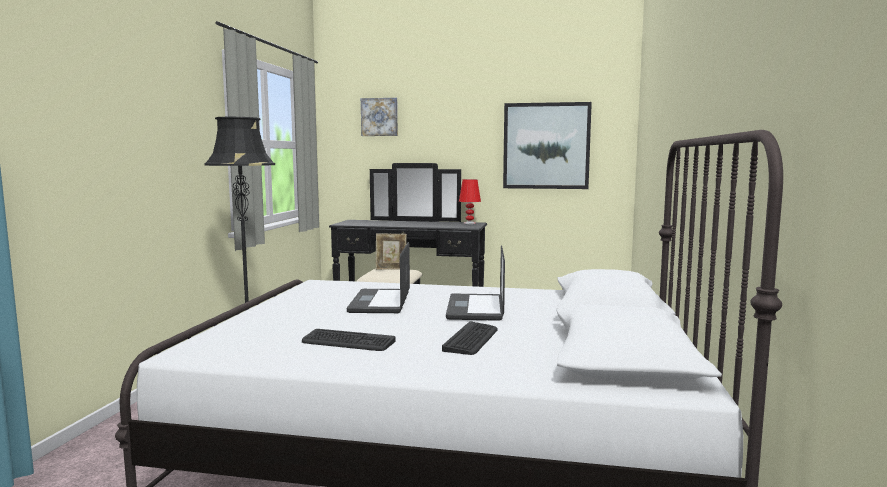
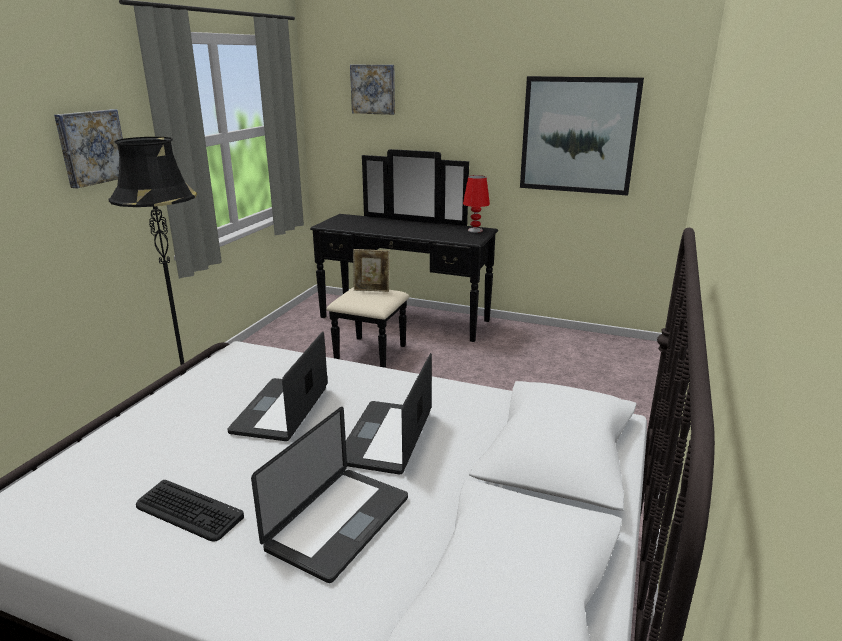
camera: 10 degrees right, 15 degrees up
(184, 128) = (91, 147): none -> picture
(471, 339) = (338, 523): keyboard -> laptop

